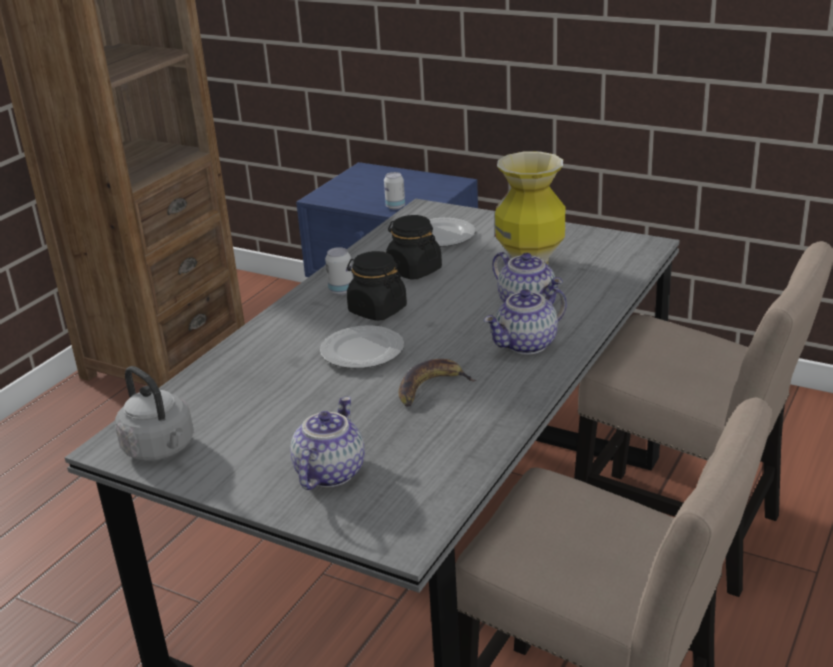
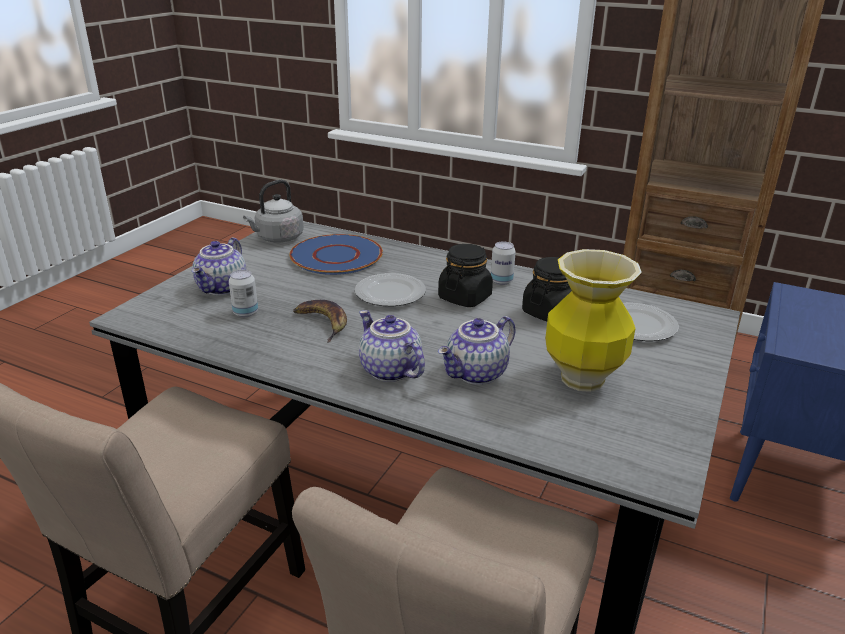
camera: 85 degrees right, 0 degrees up
(244, 395) = (335, 256): none -> blue plate
(328, 472) = (223, 288): teapot -> teapot turned 90 degrees clockwise
(395, 206) = (798, 334): can -> can (245, 313)

